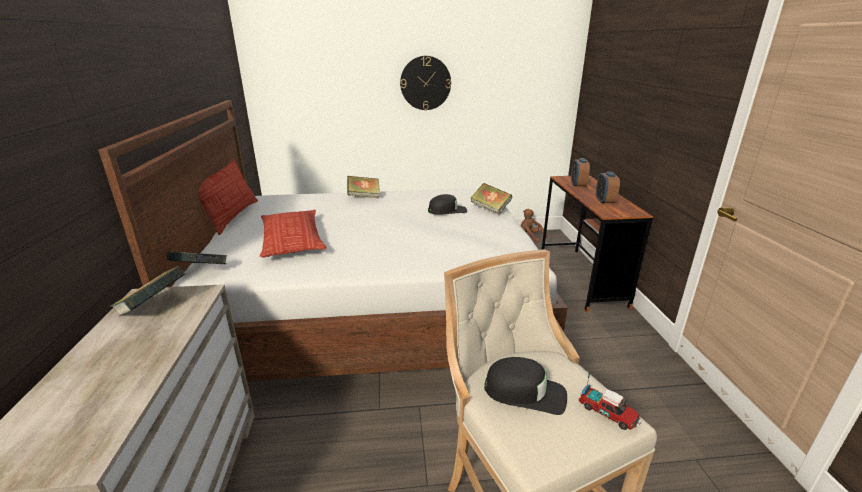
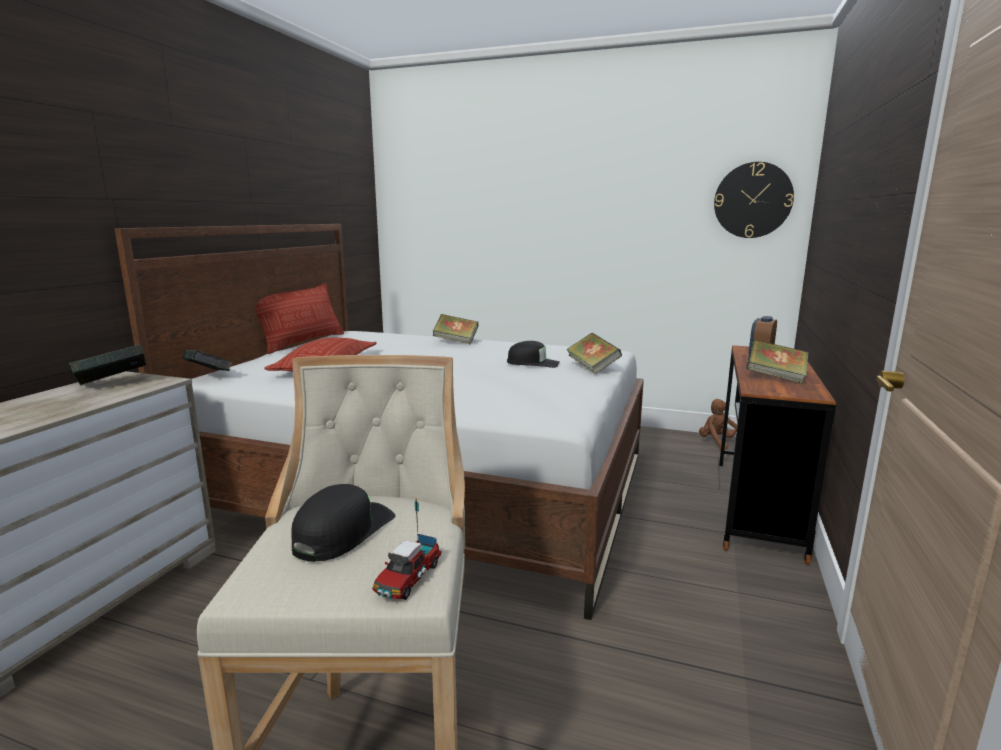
camera: 25 degrees right, 10 degrees down
(425, 83) = (577, 215): wall clock -> wall clock (752, 200)
(525, 392) = (343, 532): black cap -> black cap turned 105 degrees counterclockwise
(604, 201) = (775, 377): alarm clock -> book
(608, 413) = (408, 579): toy truck -> toy truck turned 45 degrees clockwise

